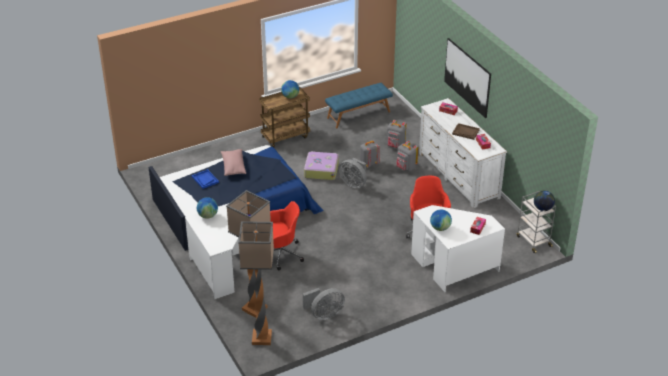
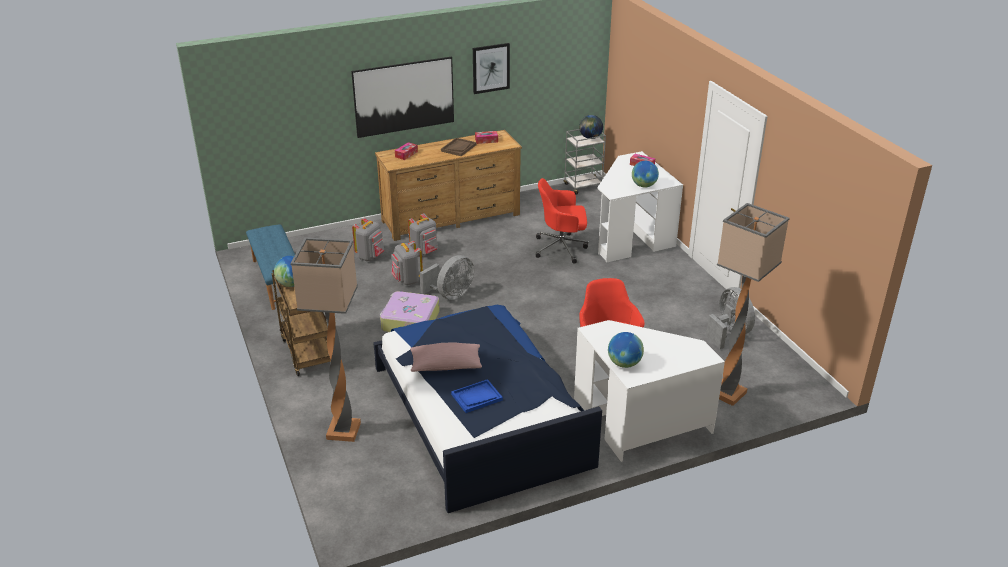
camera: 85 degrees left, 5 degrees down
(261, 338) = (787, 388): floor lamp -> floor lamp (344, 431)
(458, 175) = (451, 218): white dresser -> brown dresser
(508, 101) = (491, 68): none -> picture

